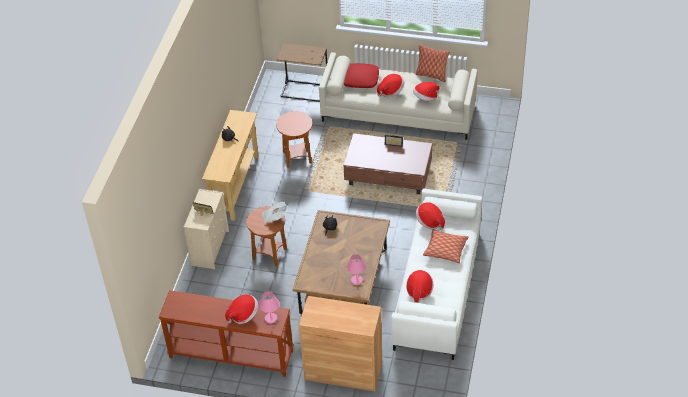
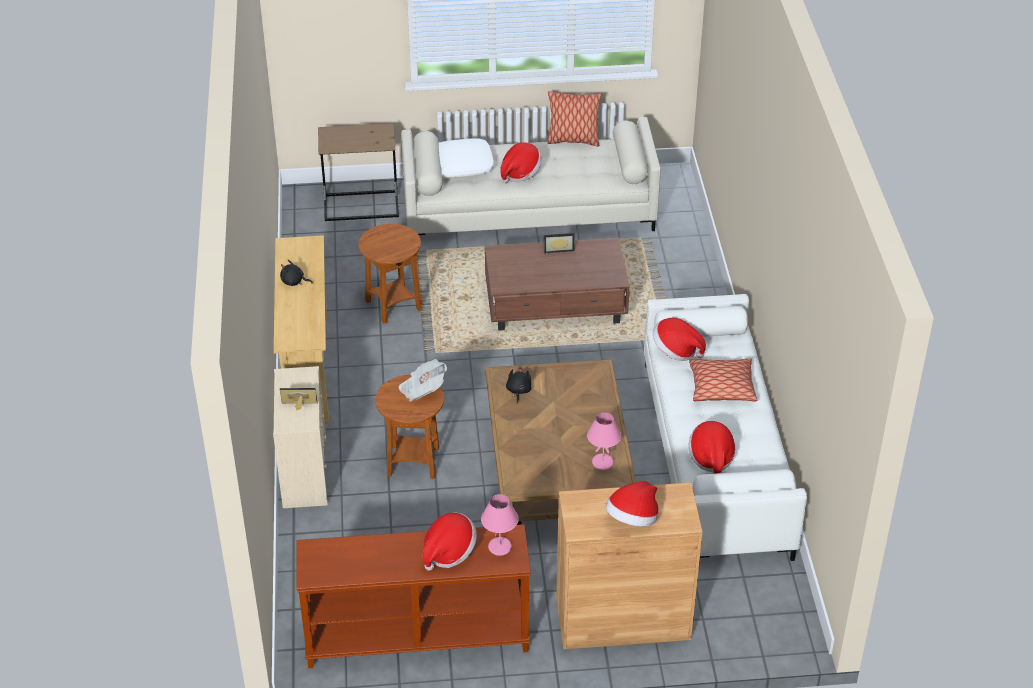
camera: 20 degrees left, 5 degrees down
(360, 79) = (462, 164): red pillow -> white pillow
(425, 98) = (580, 174): hat -> hat (632, 519)

